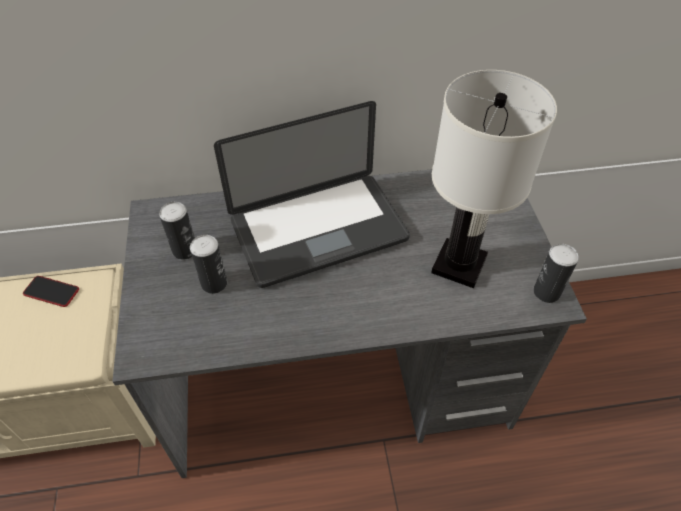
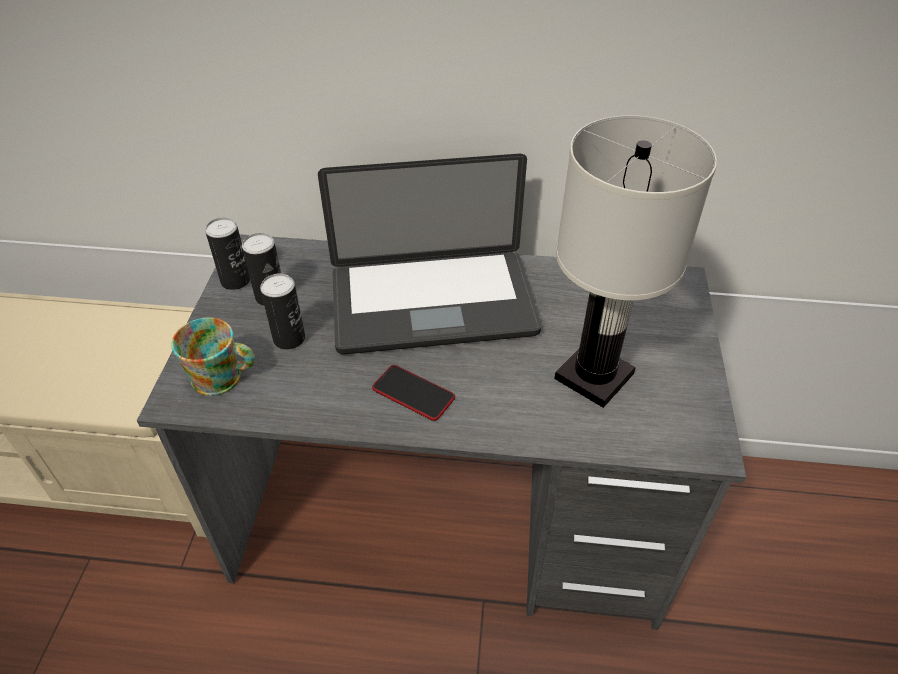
camera: 15 degrees right, 5 degrees down
(51, 292) = (130, 324): phone -> phone (413, 393)
(172, 329) = (223, 378): none -> mug
(546, 292) = (700, 432): can -> can (235, 280)

